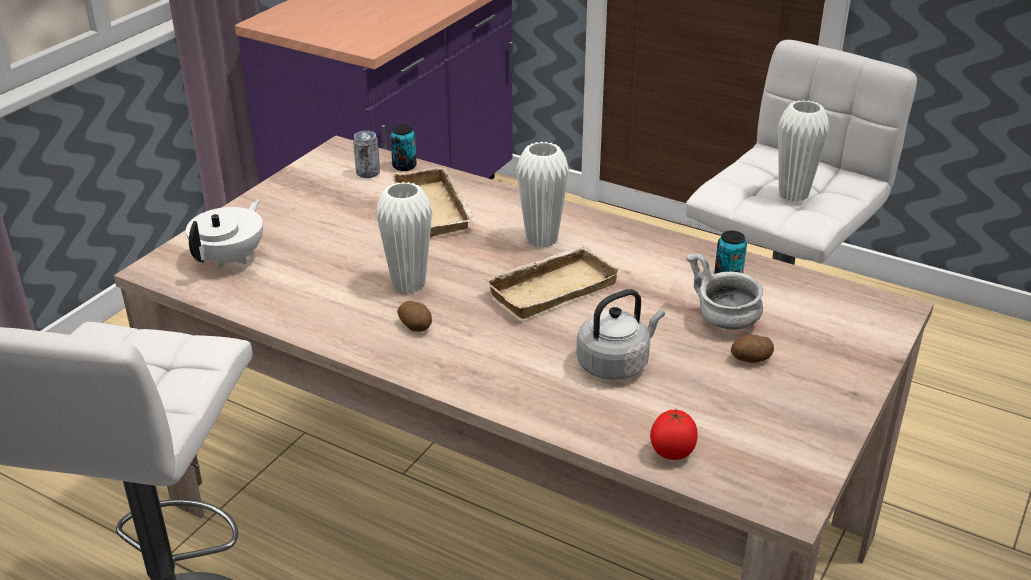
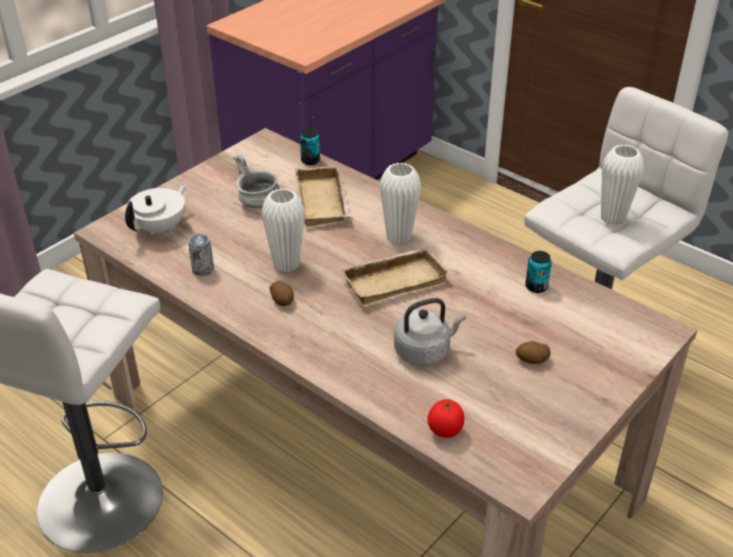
camera: 10 degrees right, 5 degrees up
(368, 173) = (281, 164): can -> can (203, 270)
(725, 321) = (522, 325): grey bowl -> grey bowl (258, 203)

